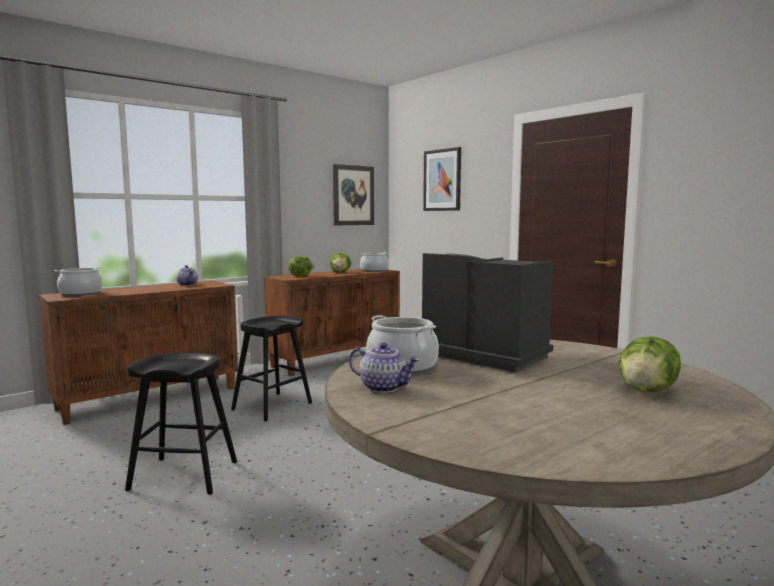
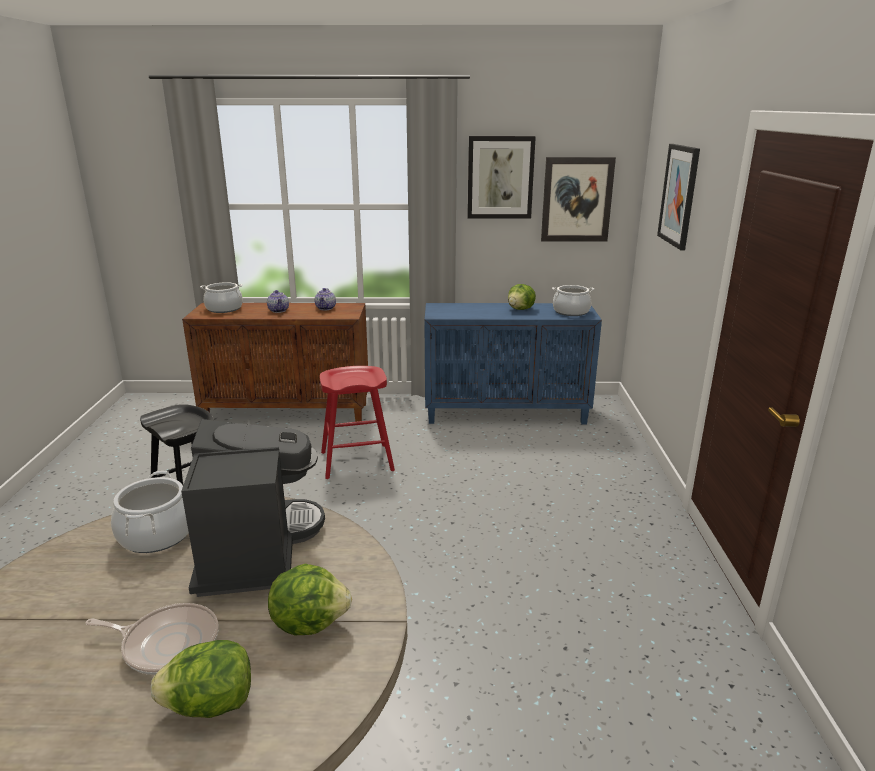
camera: 40 degrees right, 15 degrees up
(272, 406) = (356, 461): black stool -> red stool
(300, 276) = (459, 311): lettuce -> lettuce (310, 622)
(304, 177) = (500, 177): none -> picture
(336, 360) = (506, 413): brown cabinet -> blue cabinet
(384, 387) = (76, 561): teapot -> teapot (279, 310)
(557, 387) = (167, 643): none -> frying pan

